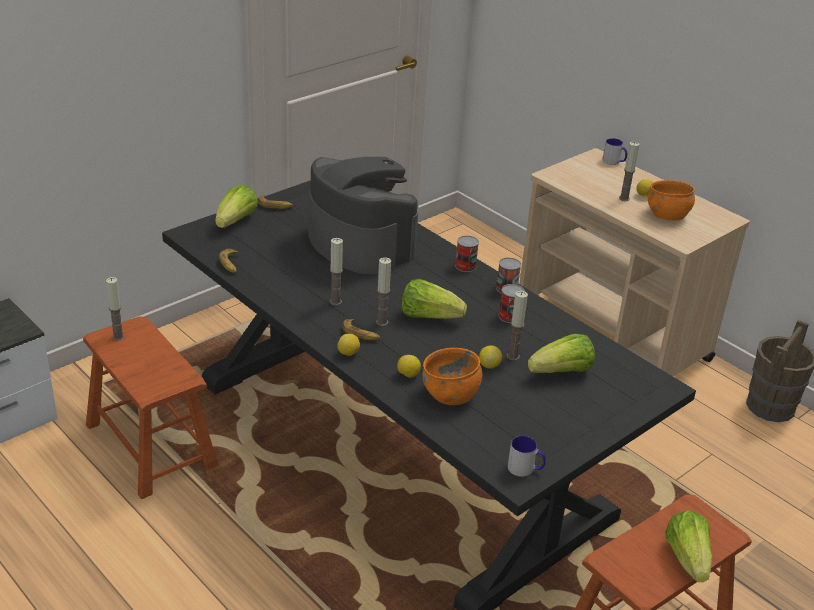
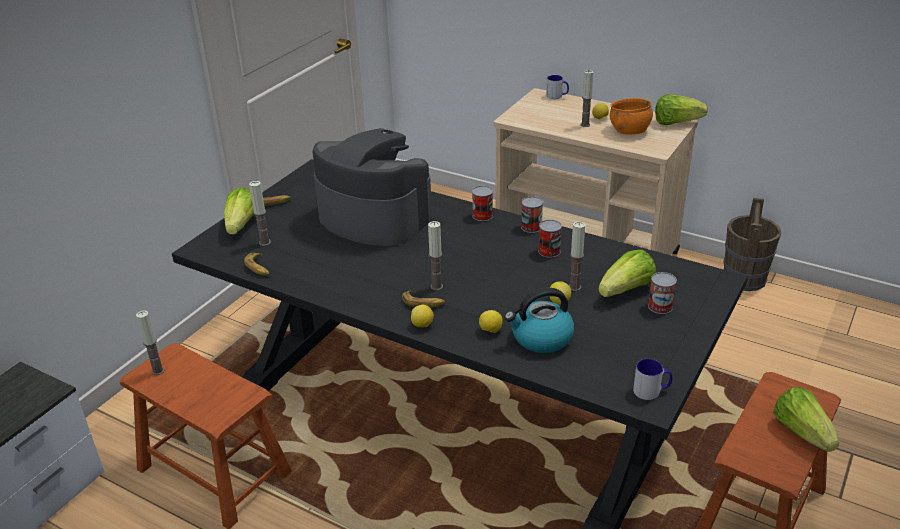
camera: 15 degrees left, 0 degrees up
(335, 302) = (381, 278): candle -> candle (265, 242)
(429, 316) = (477, 269): lettuce -> lettuce (676, 123)
(451, 394) = (541, 338): orange bowl -> kettle
(585, 396) = (660, 306): none -> can

